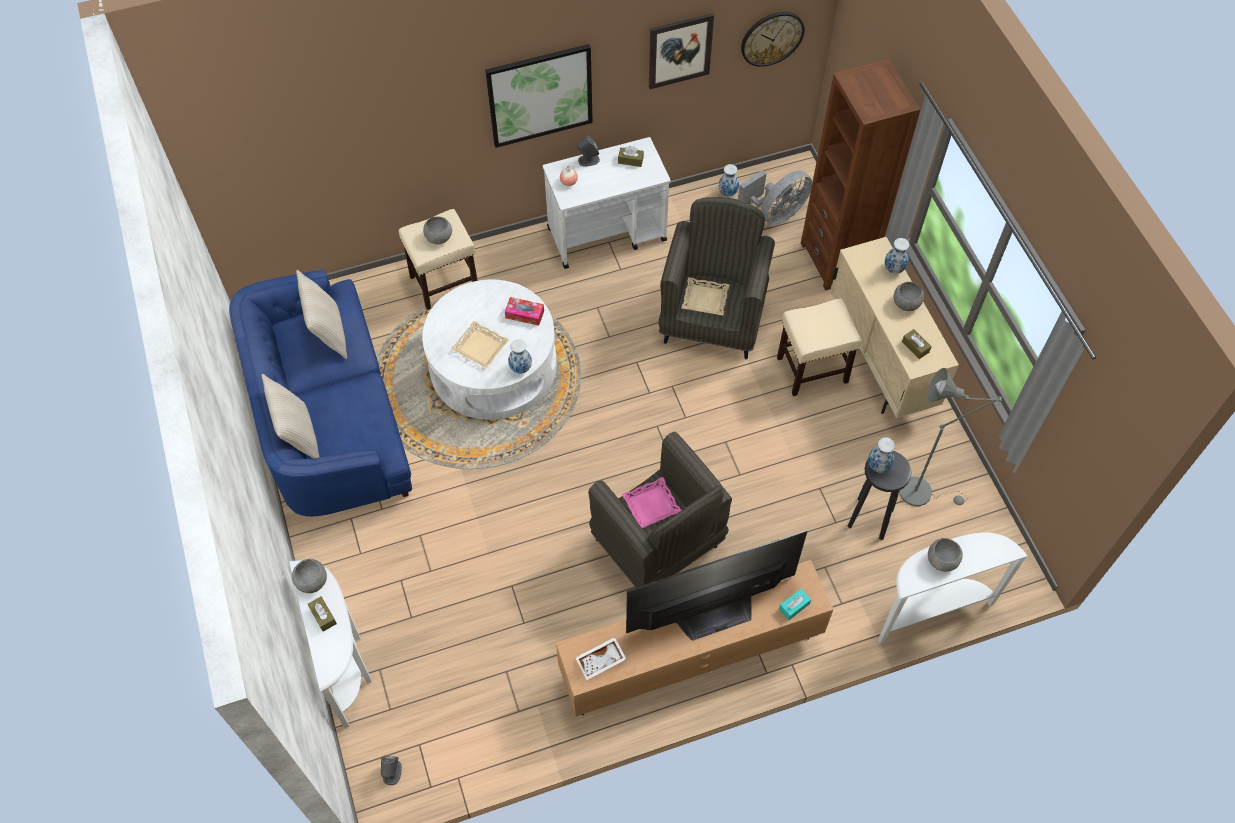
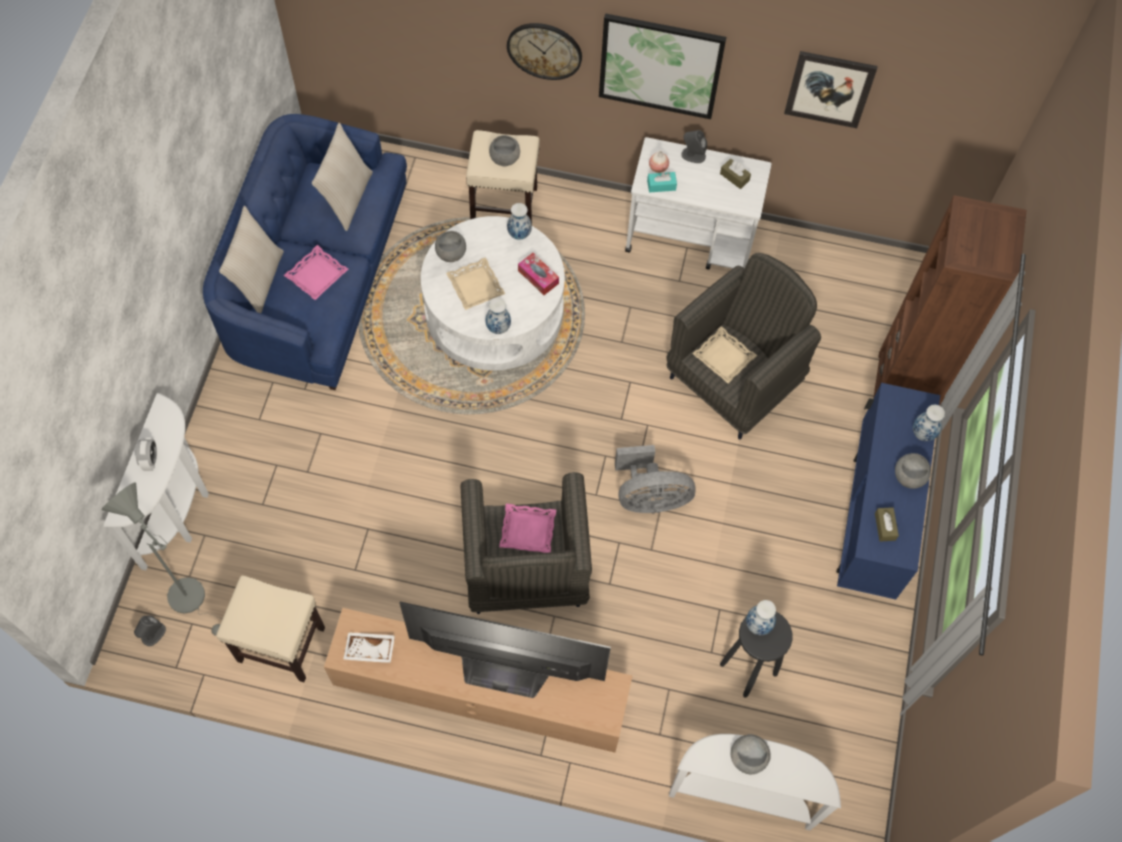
camera: 30 degrees right, 5 degrees up
(312, 581) = (163, 422): grey bowl -> grey bowl (451, 253)
(323, 616) = (150, 460): brown tissue box -> alarm clock
(347, 405) = (317, 275): none -> pink tray
(728, 192) = (841, 259): vase -> vase (519, 233)
(772, 38) = (942, 123): wall clock -> wall clock (544, 50)
(776, 213) = (875, 307): grey fan -> grey fan (649, 498)
(794, 606) = (583, 711): turquoise tissue box -> turquoise tissue box (661, 185)
(811, 370) = (796, 487): beige stool -> beige stool (280, 644)
(879, 364) = (870, 521): beige cabinet -> blue cabinet
(922, 492) = (820, 674): grey floor lamp -> grey floor lamp (192, 600)

